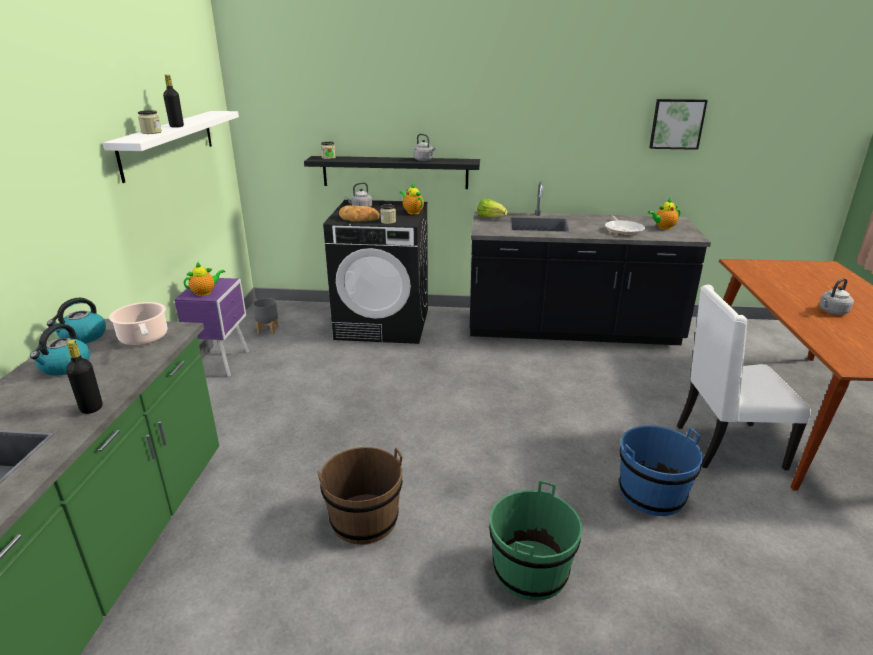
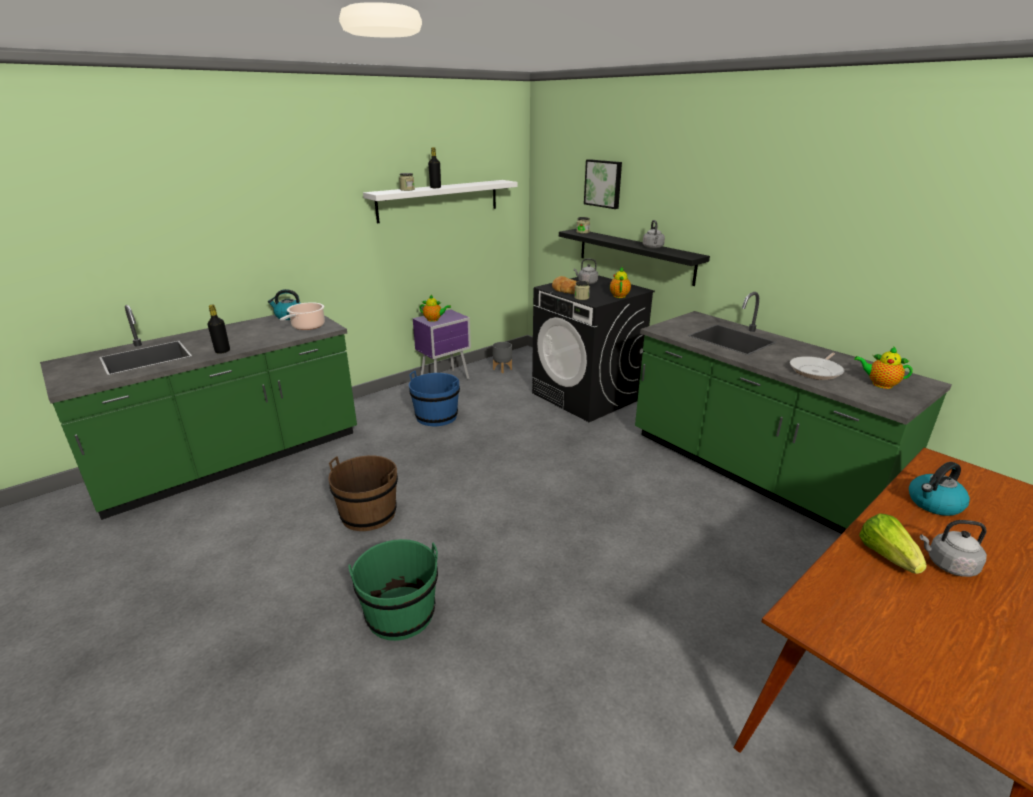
camera: 45 degrees right, 0 degrees up
(65, 367) = (254, 328): kettle -> kettle (934, 504)
(490, 218) = (695, 320): lettuce -> lettuce (887, 556)
(571, 330) = (752, 473): black counter -> green counter
(652, 494) = (577, 639): blue bucket -> blue bucket (436, 416)
(676, 124) = (959, 250): picture -> picture (603, 183)
(726, 446) = (731, 660): white chair -> none

